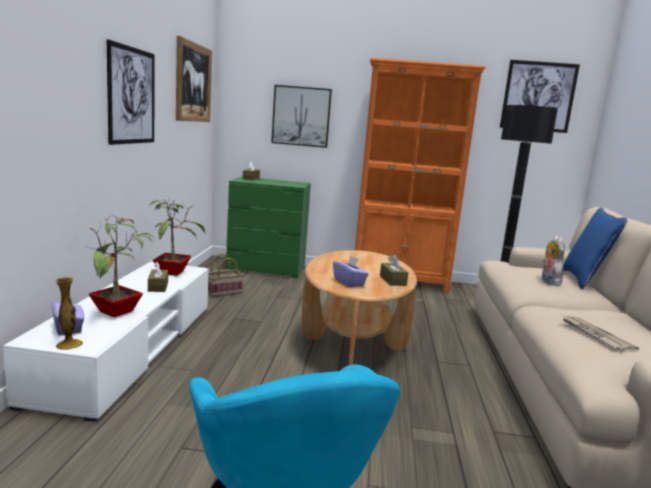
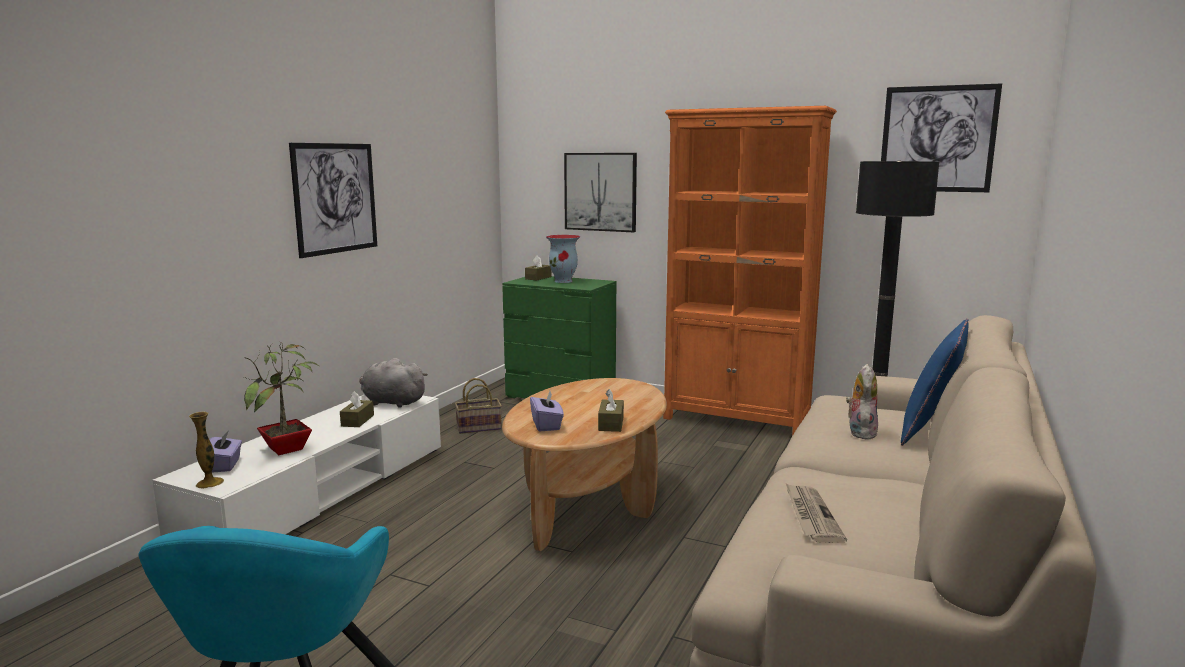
camera: 20 degrees right, 0 degrees up
(173, 272) = (391, 402): potted plant -> grey plush toy
(193, 83) = (449, 164): picture -> none
(274, 181) = (564, 281): none -> vase

